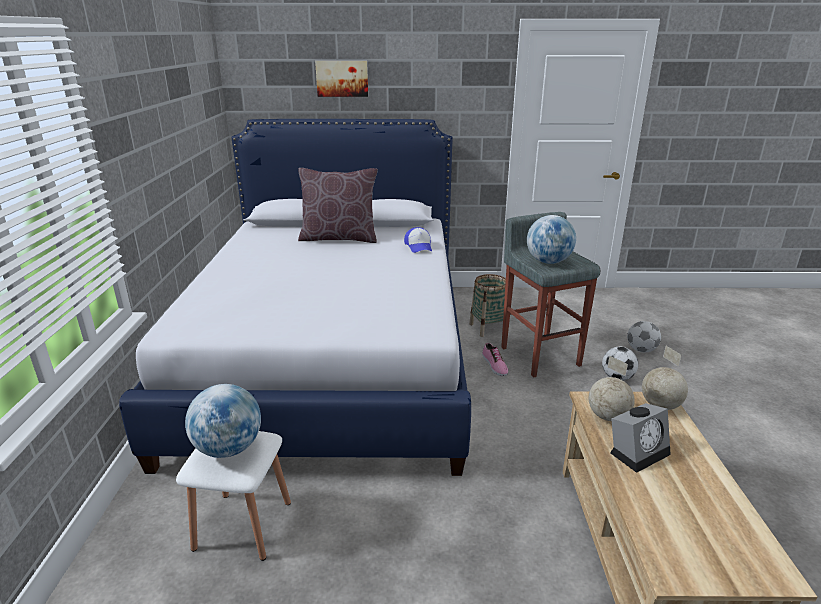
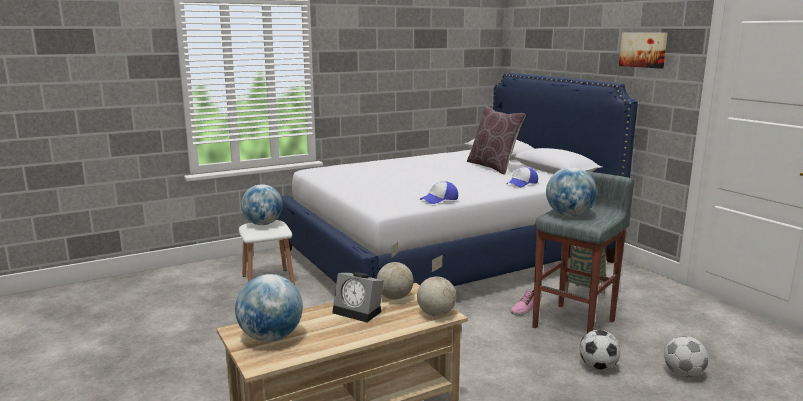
camera: 60 degrees right, 10 degrees down
(342, 78) = (568, 43): picture -> picture (643, 50)
(433, 295) = (439, 199): none -> cap
(699, 544) = (271, 337): none -> globe

